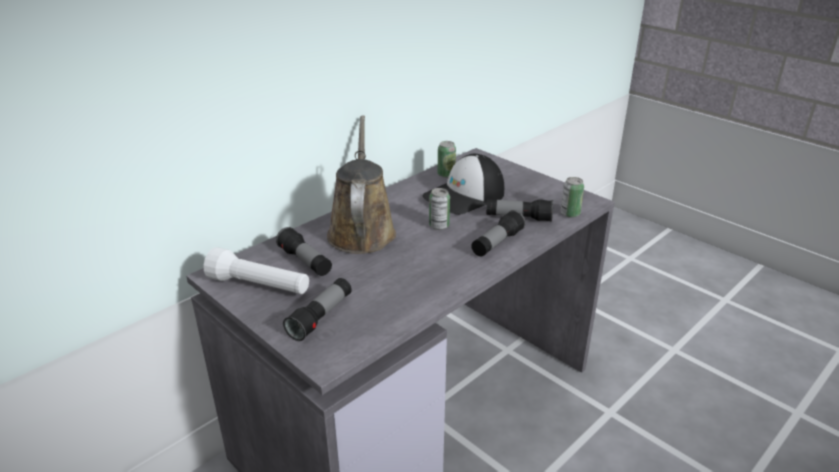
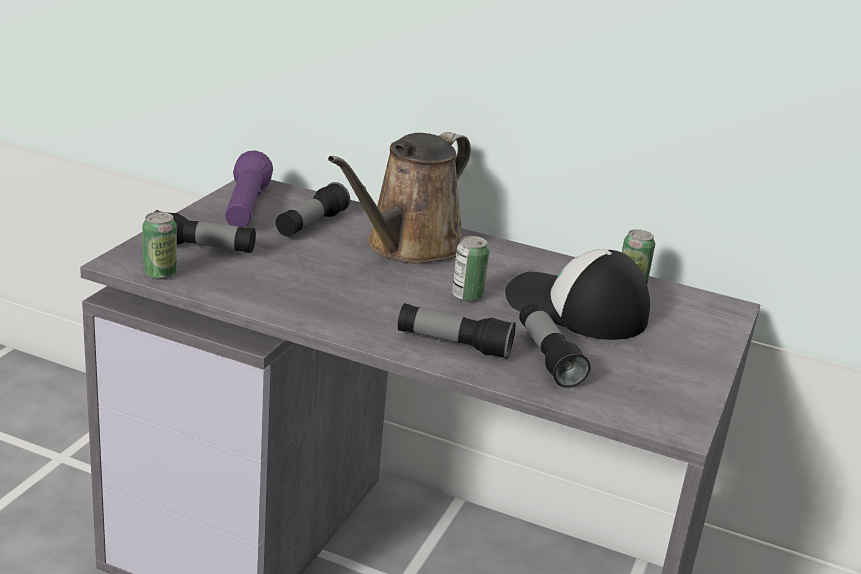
camera: 65 degrees right, 5 degrees down
(259, 286) = (246, 209): white flashlight -> purple flashlight
(361, 231) = (408, 247): brown watering can -> brown watering can turned 150 degrees clockwise
(570, 213) = (609, 406): can -> can (160, 274)

